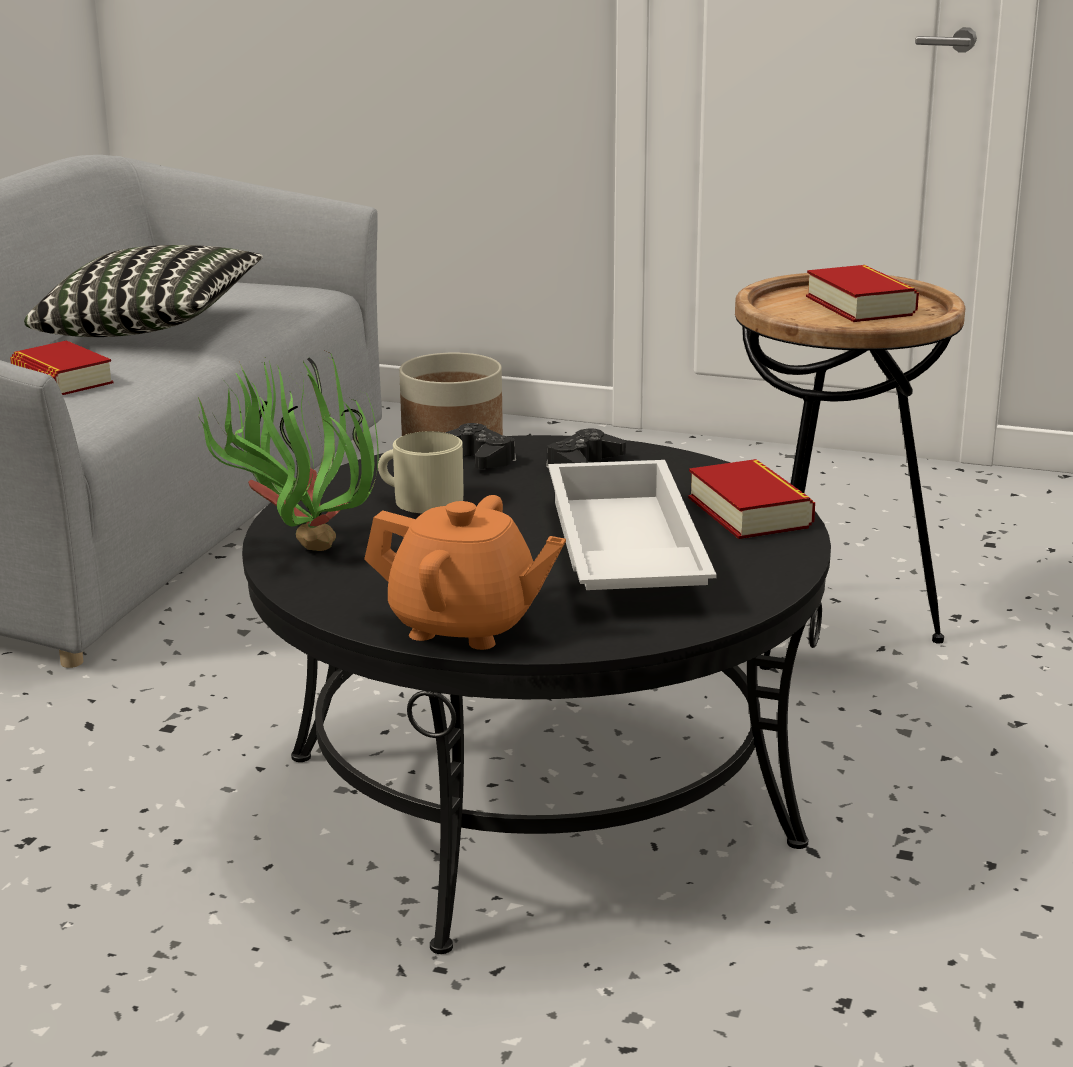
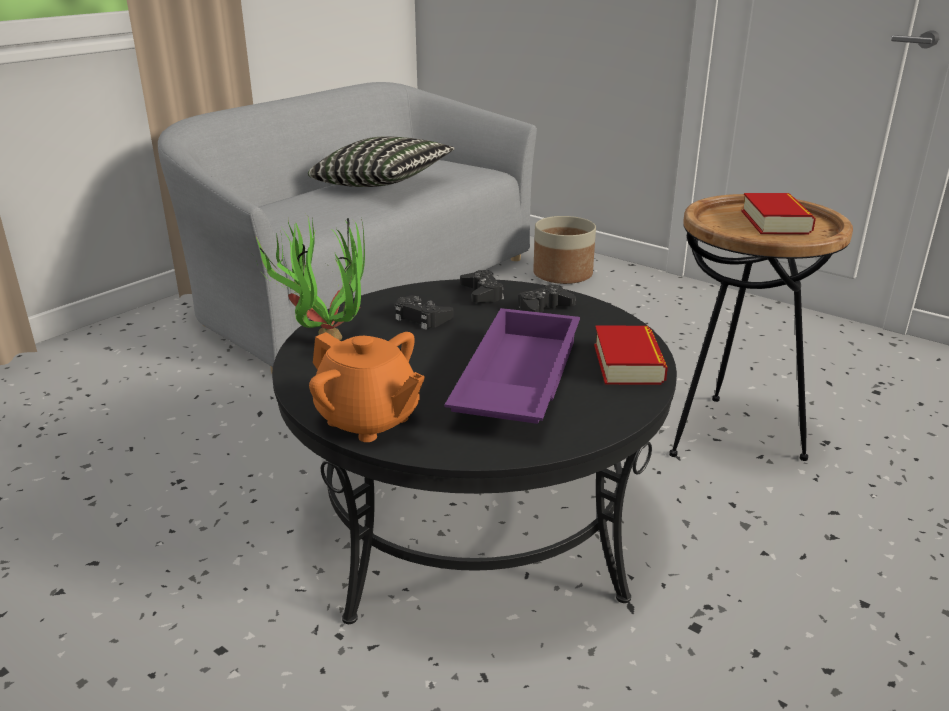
camera: 20 degrees right, 5 degrees up
(62, 379) = (311, 209): book -> none
(420, 500) = (422, 318): beige mug -> black game controller
(620, 552) = (515, 381): white tray -> purple tray

